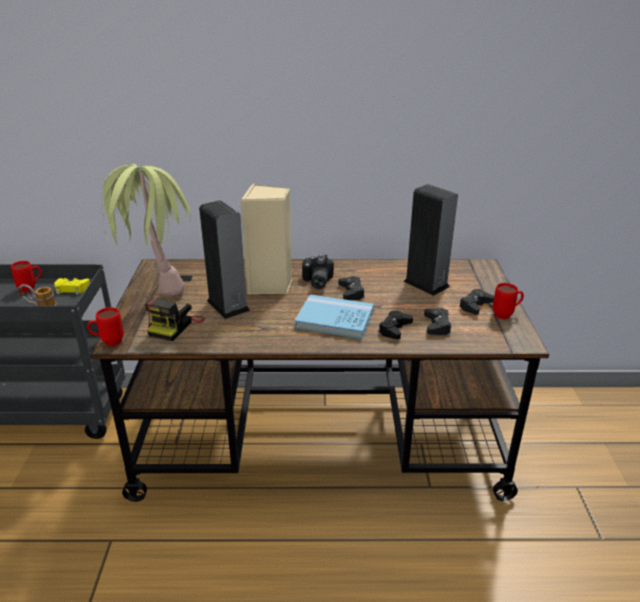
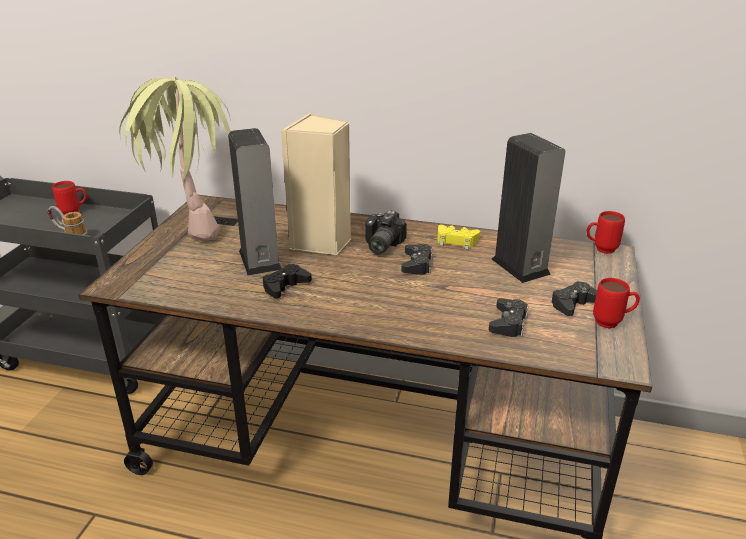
camera: 15 degrees right, 0 degrees up
(71, 289) = (114, 219): yellow game controller -> yellow game controller (456, 241)
(108, 342) = (105, 283): red mug -> red mug (600, 249)
(175, 326) = (187, 275): camera -> none
(334, 319) = (378, 295): blue book -> none
(394, 329) = (449, 319): black game controller -> black game controller (285, 286)

